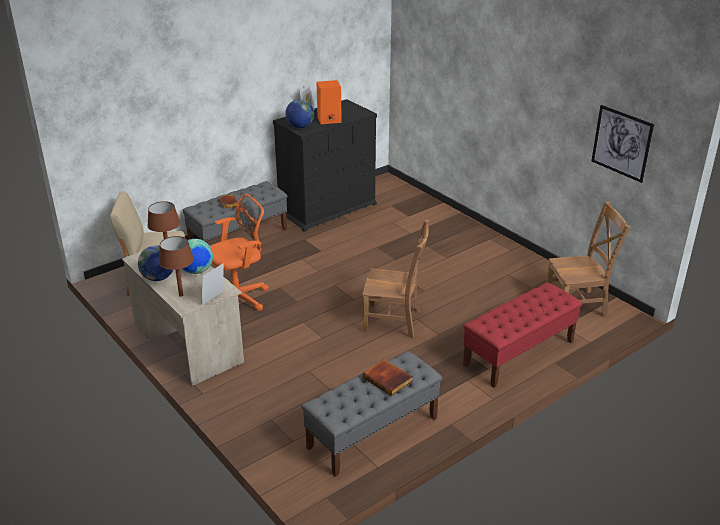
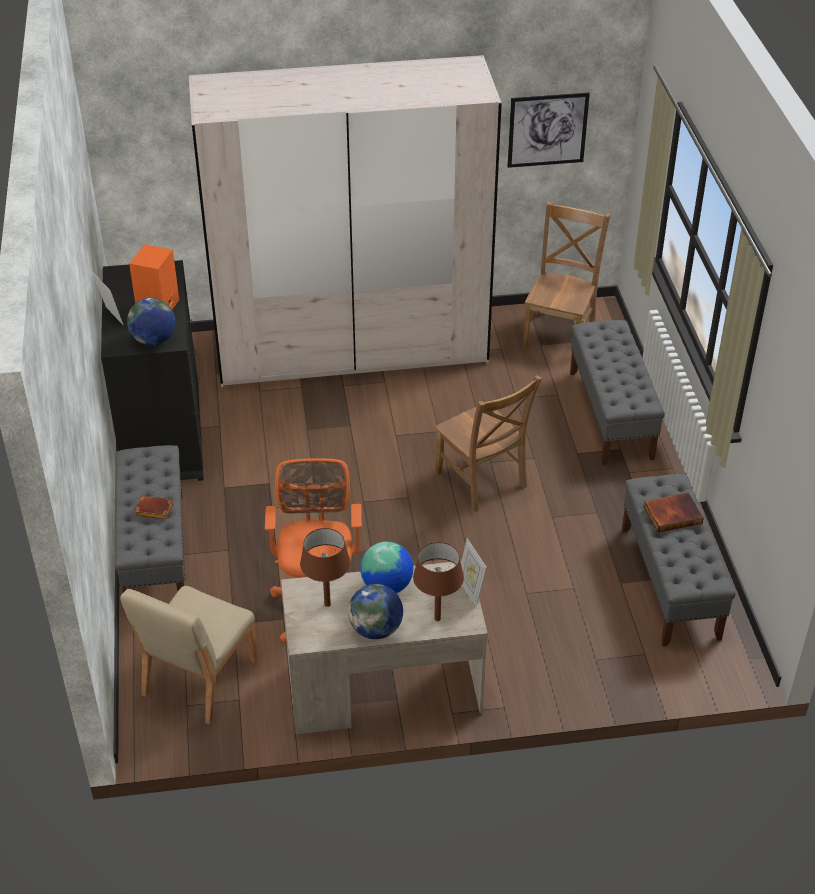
camera: 60 degrees left, 10 degrees up
(394, 321) = (482, 482): brown chair -> brown chair turned 105 degrees clockwise
(463, 237) = (351, 348): none -> beige wardrobe
(518, 353) = (611, 415): red bench -> grey bench

